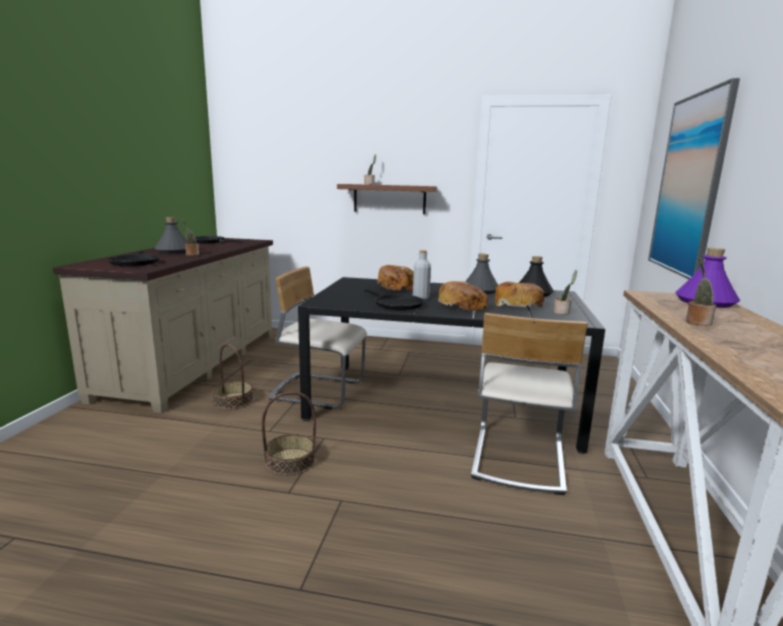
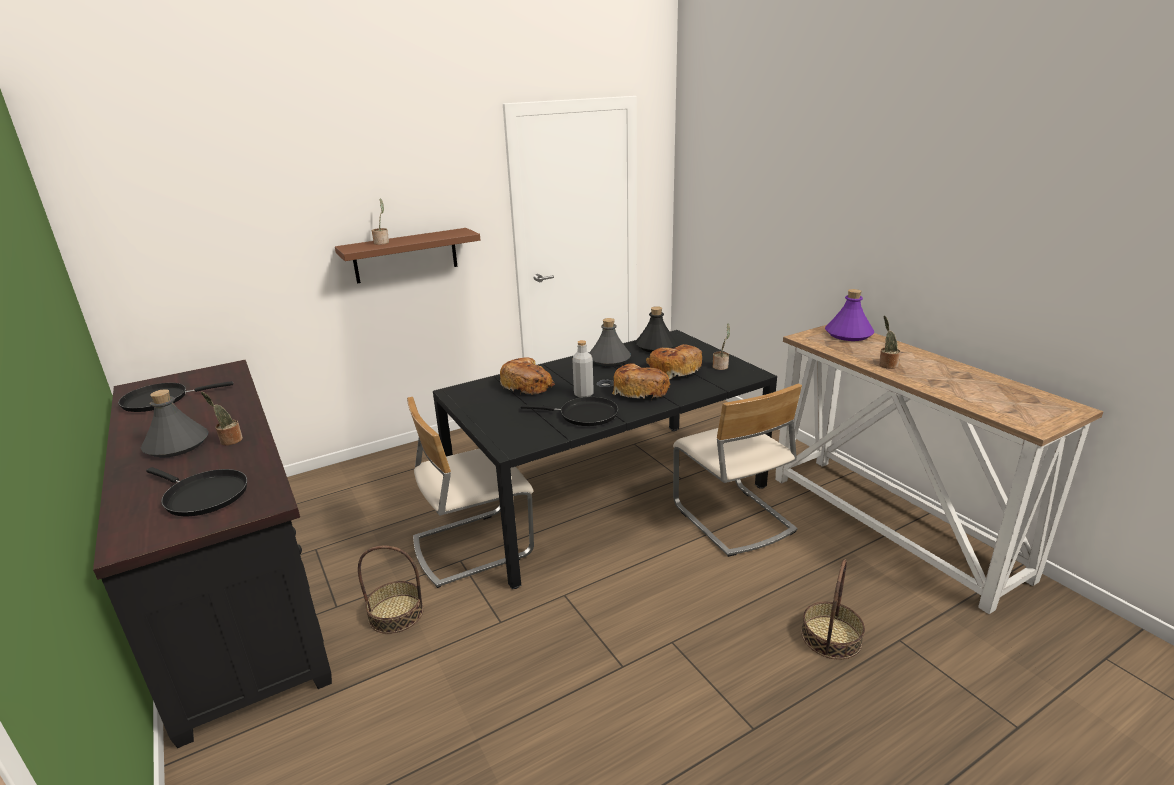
camera: 40 degrees left, 10 degrees up
(195, 362) = (239, 594): beige cabinet -> black cabinet
(290, 461) = (575, 638): basket -> basket (831, 637)
(689, 185) = (759, 208): picture -> none

